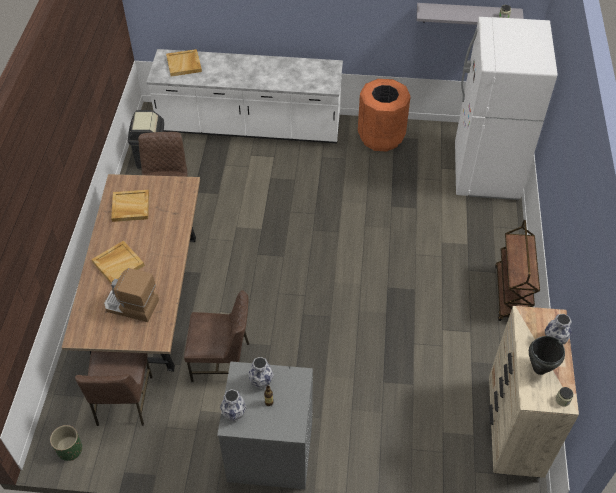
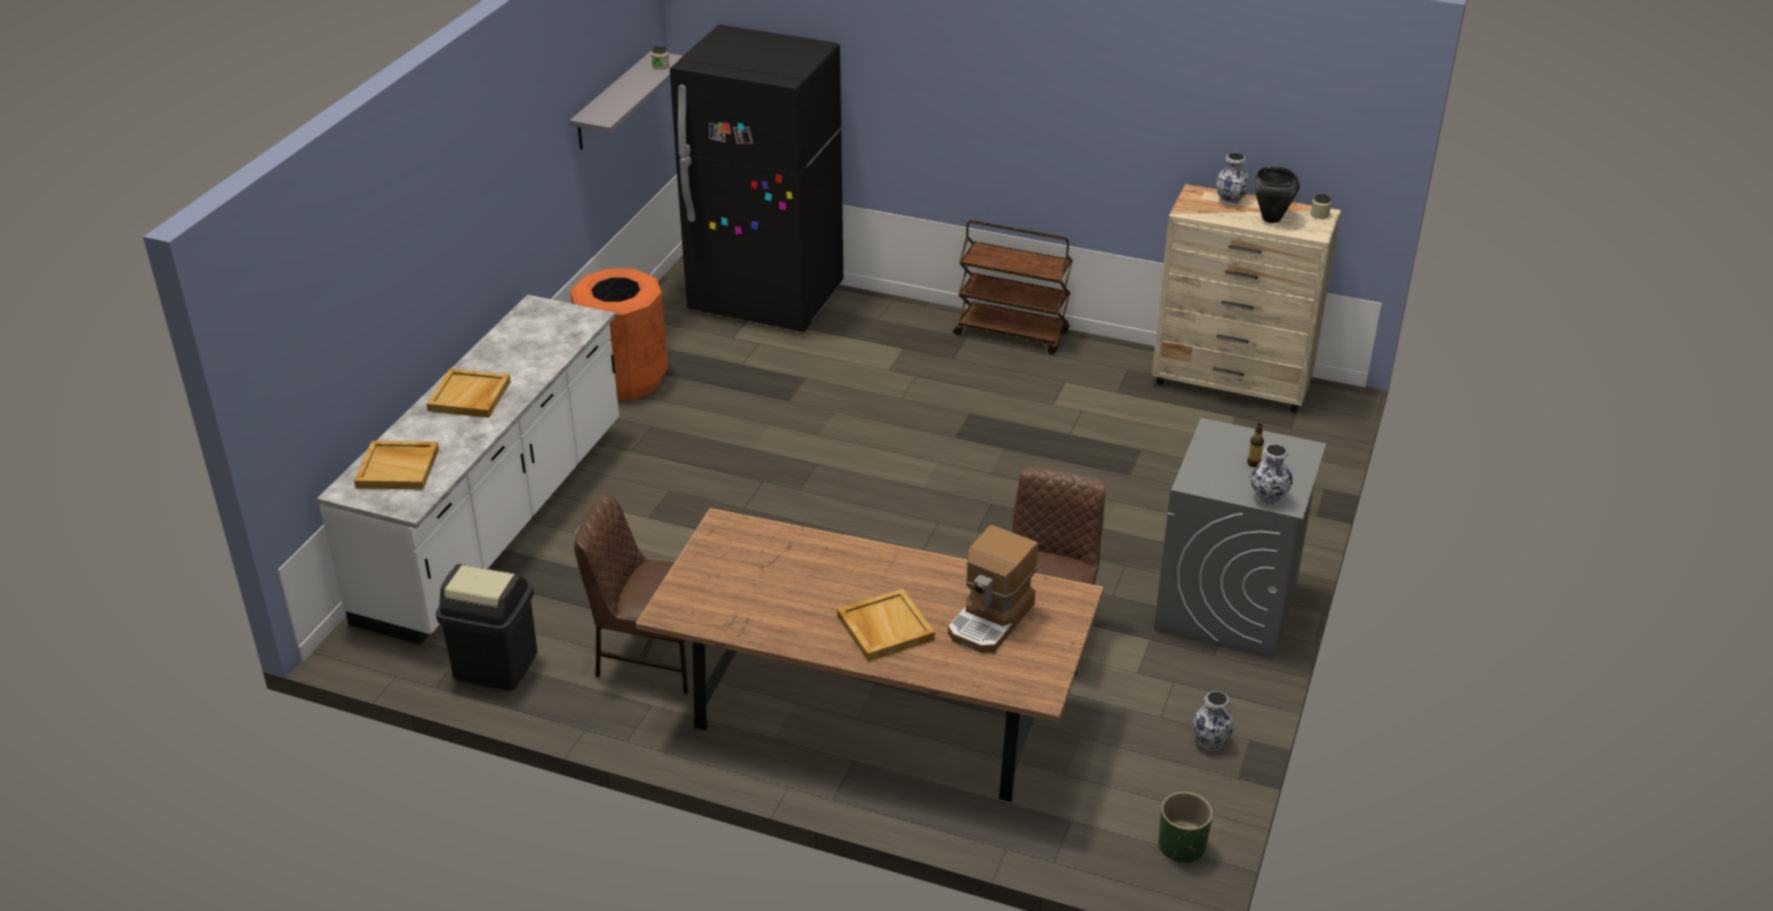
camera: 75 degrees left, 15 degrees down
(123, 402) = (1096, 766): brown chair -> none
(130, 207) = (745, 600): beige tray -> beige tray (470, 396)
(261, 382) = (1216, 466): vase -> vase (1211, 741)
(486, 172) = (766, 301): white fridge -> black fridge

